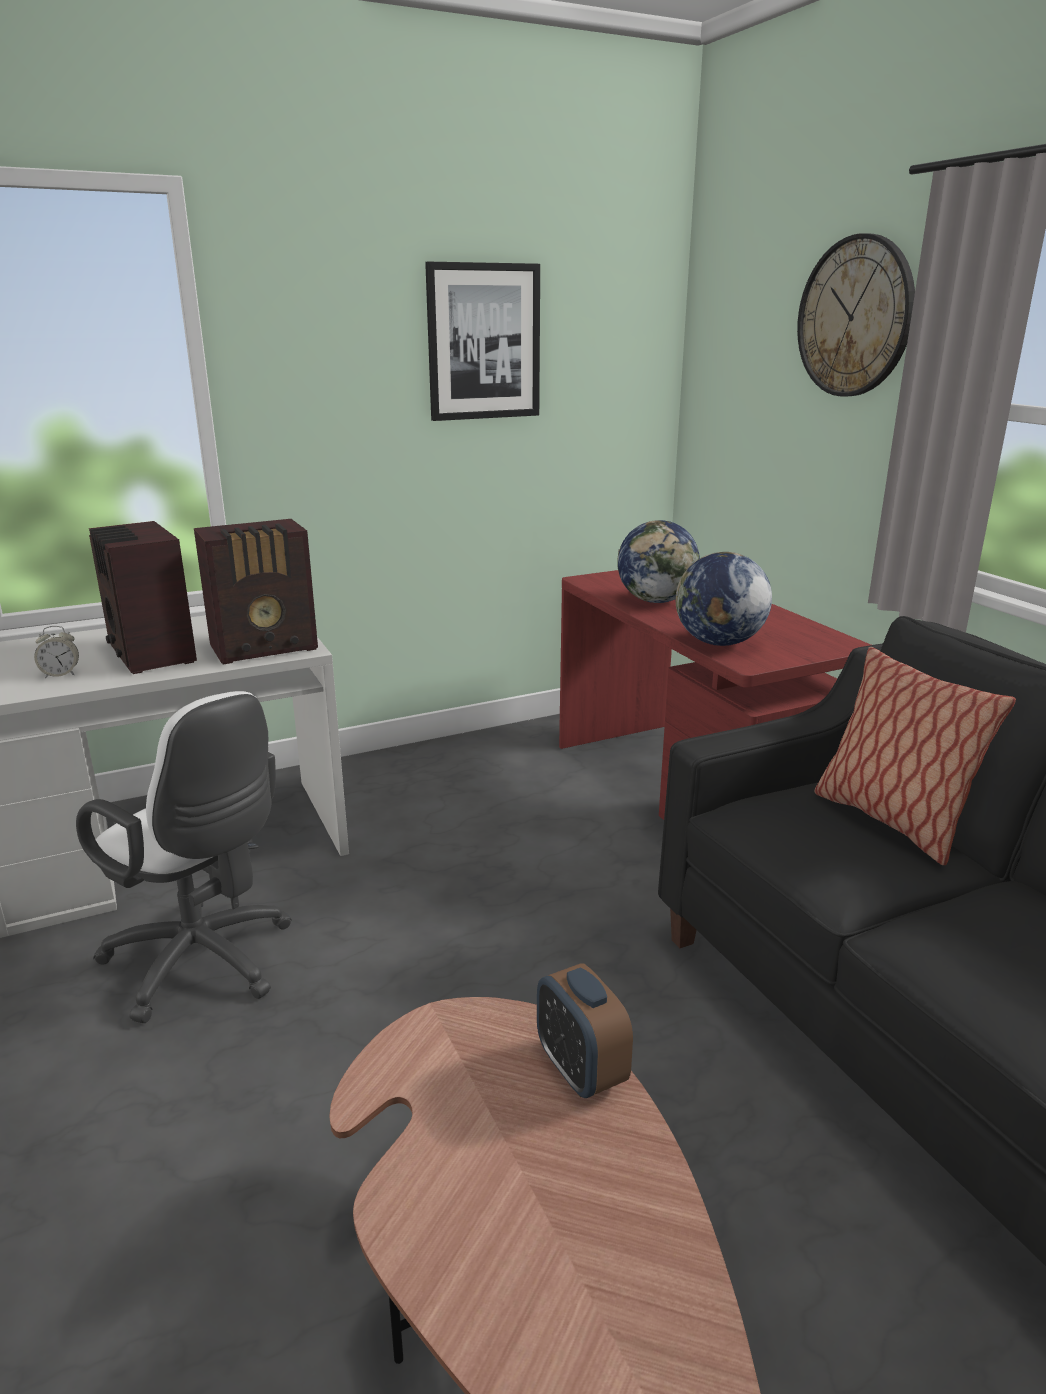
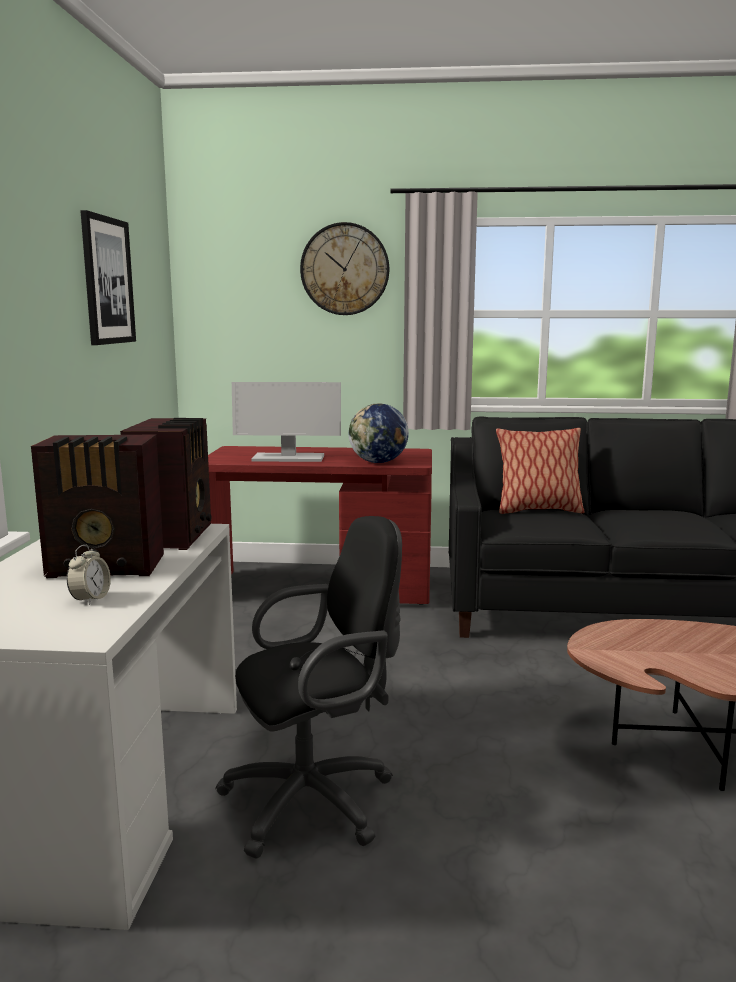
camera: 60 degrees left, 10 degrees down
(206, 964) = (317, 800): white office chair -> black office chair
(580, 1070) = (644, 627): alarm clock -> none
(656, 601) = (287, 458): globe -> monitor

